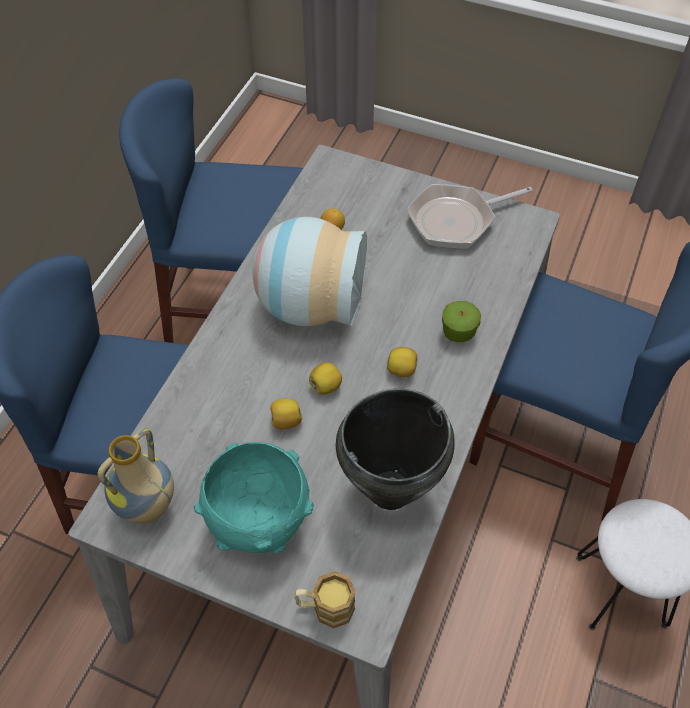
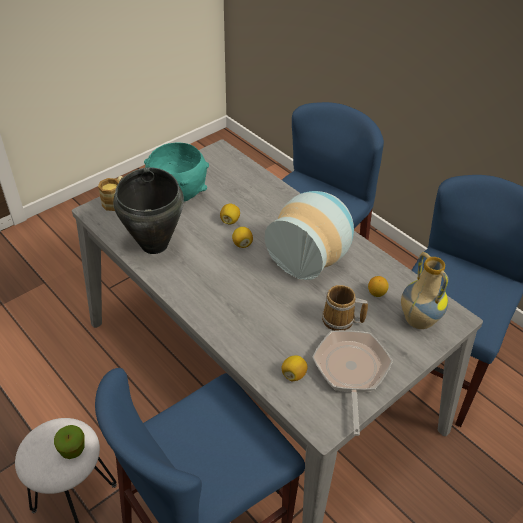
camera: 115 degrees right, 10 degrees down
(148, 508) = (215, 163): vase -> vase (417, 321)
(394, 248) = (340, 320): none -> mug
(402, 370) = (230, 281): lemon -> lemon (293, 374)
(458, 332) = (240, 322): apple -> apple (72, 449)

